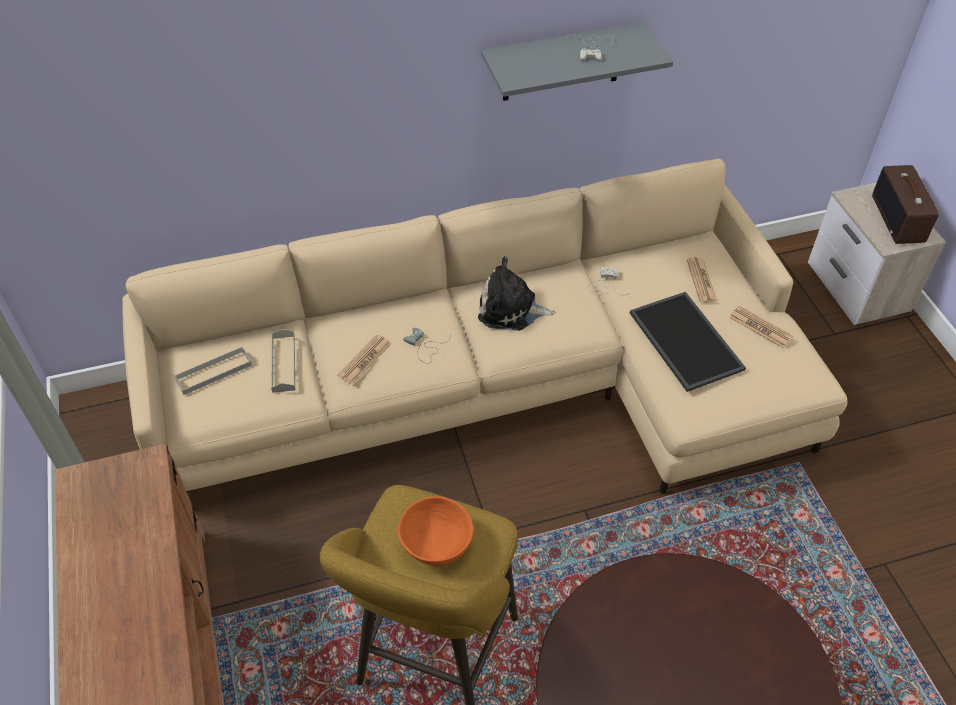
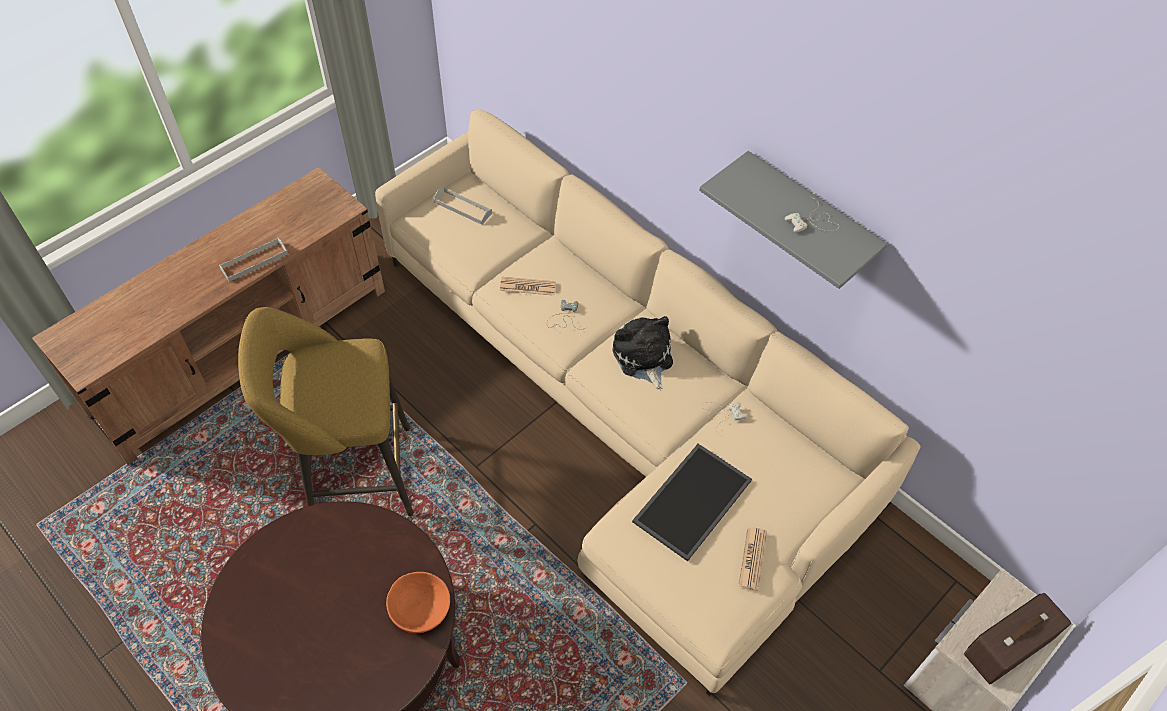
camera: 60 degrees right, 5 degrees up
(283, 363) = (495, 241): grey tray -> grey tray (254, 261)
(436, 544) = (336, 385): orange bowl -> orange bowl (419, 610)
(701, 280) = (779, 488): newspaper -> none

